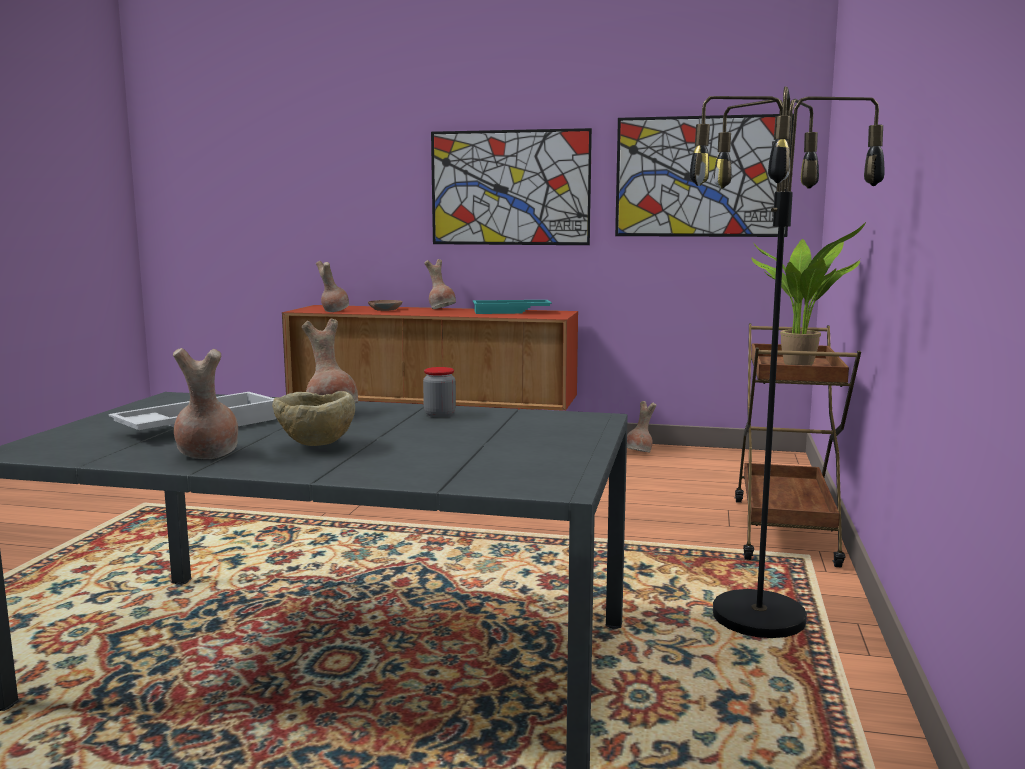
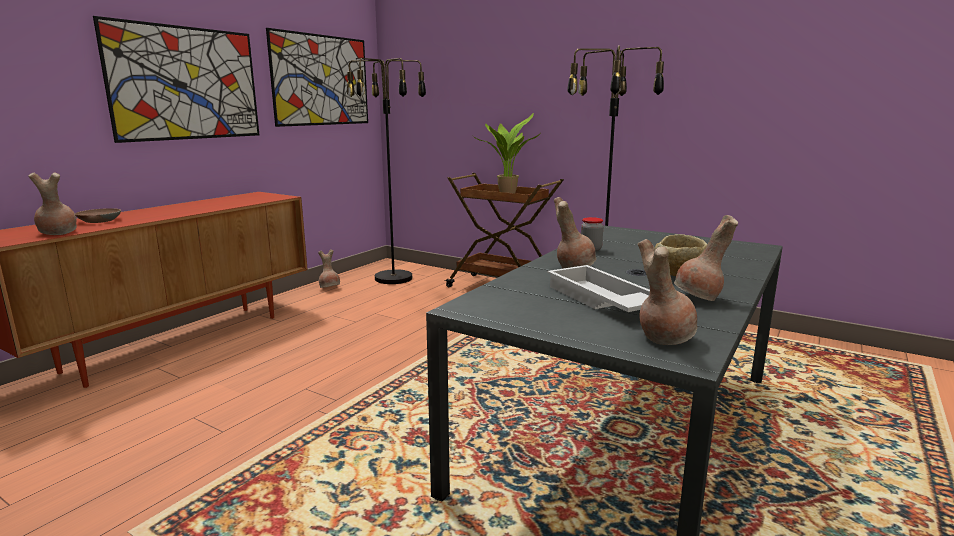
camera: 70 degrees left, 5 degrees up
(442, 309) = (152, 210): brown vase -> brown vase (663, 338)
(511, 312) = (225, 200): turquoise tray -> none
(721, 470) = (392, 279): none -> floor lamp

